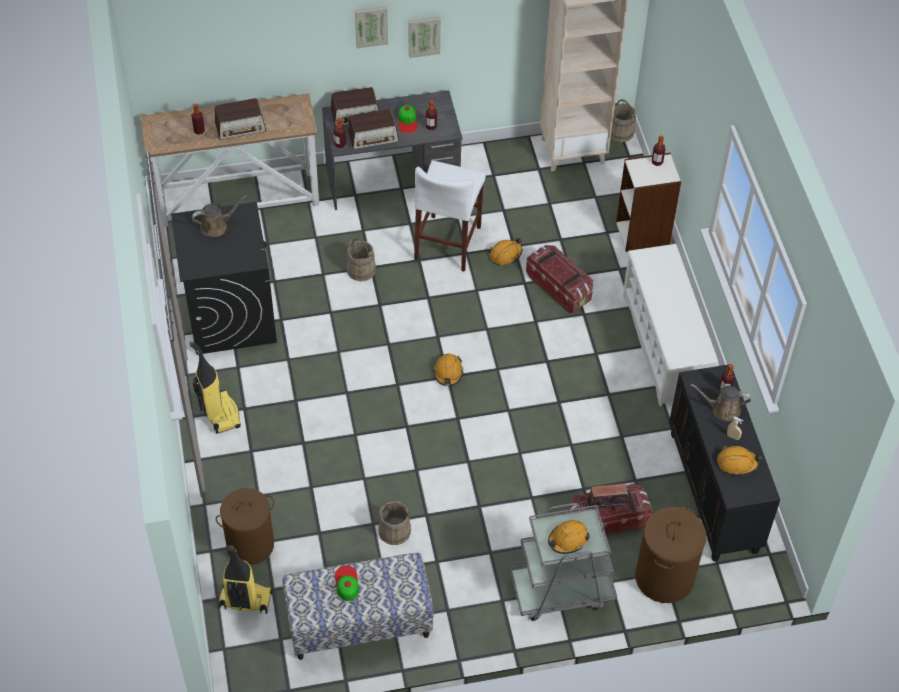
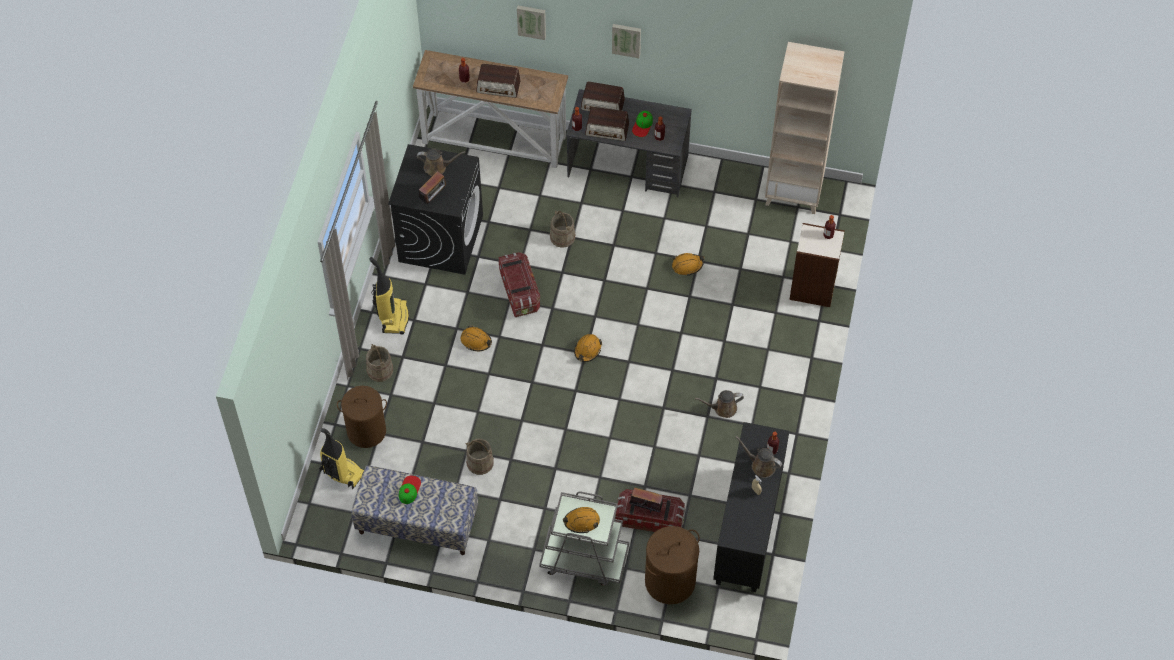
camera: 25 degrees right, 5 degrees up
(228, 257) = (433, 197): none -> radio
(424, 35) = (672, 60): picture -> picture (531, 21)
(448, 243) = (645, 238): white stool -> none
(559, 287) = (716, 310): storage box -> storage box (519, 291)
(619, 381) = (722, 408): none -> brown watering can
(620, 132) = (844, 190): beige bucket -> beige bucket (380, 370)
(664, 345) = (776, 392): white shoe rack -> none
(737, 463) = (747, 513): orange hard hat -> orange hard hat (476, 341)

